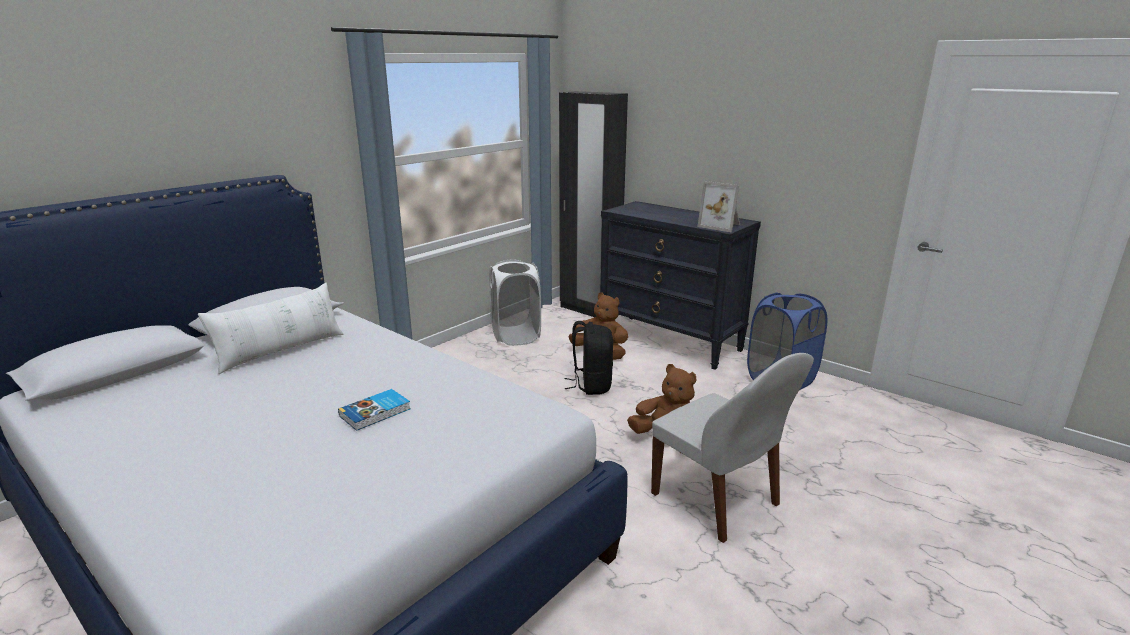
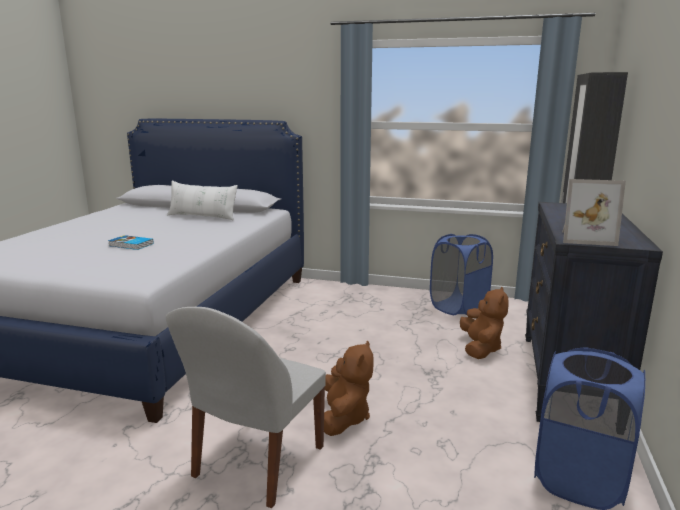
camera: 65 degrees right, 5 degrees down
(515, 336) = (458, 307): white laundry basket -> blue laundry basket
(591, 385) = (410, 358): black backpack -> none
(721, 226) = (585, 238): picture frame -> picture frame turned 90 degrees counterclockwise

